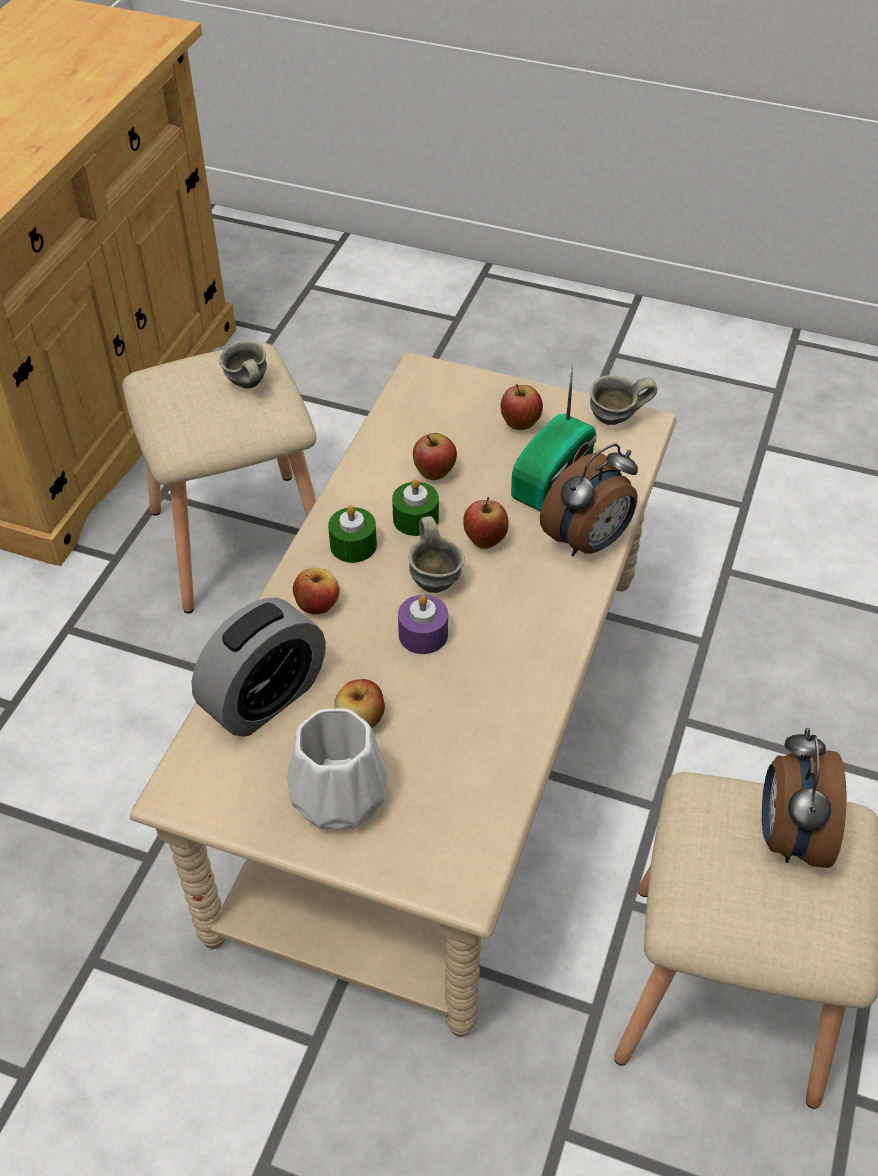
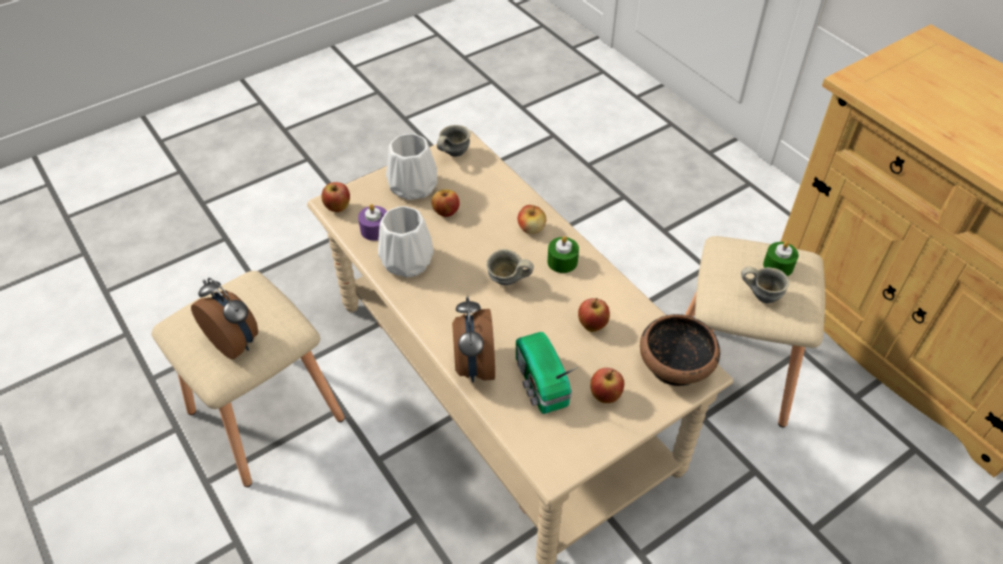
camera: 125 degrees right, 0 degrees up
(265, 698) = (489, 187): alarm clock -> none
(415, 519) = (560, 297): green candle -> green candle (778, 266)
(423, 634) = (474, 258): purple candle -> purple candle (375, 230)
(430, 392) = (675, 366): none -> bowl
(485, 541) = (517, 318): apple -> apple (338, 208)
(494, 702) = (408, 262): none -> white vase
(616, 421) = (567, 455): grey mug -> grey mug (452, 153)

